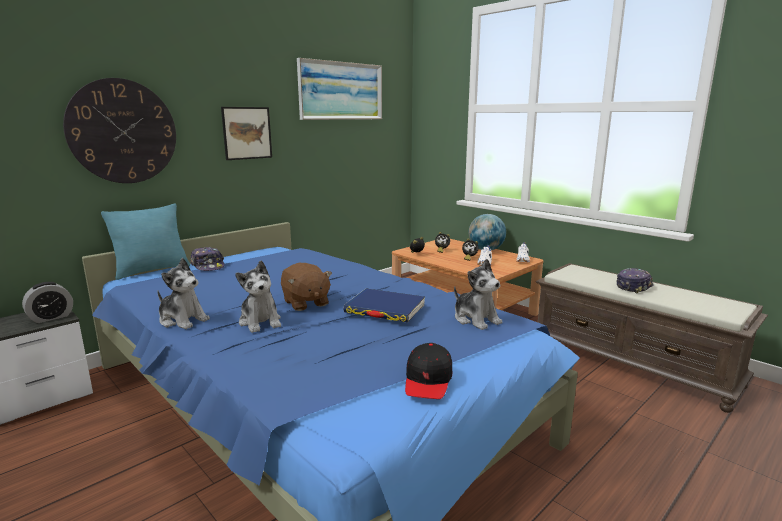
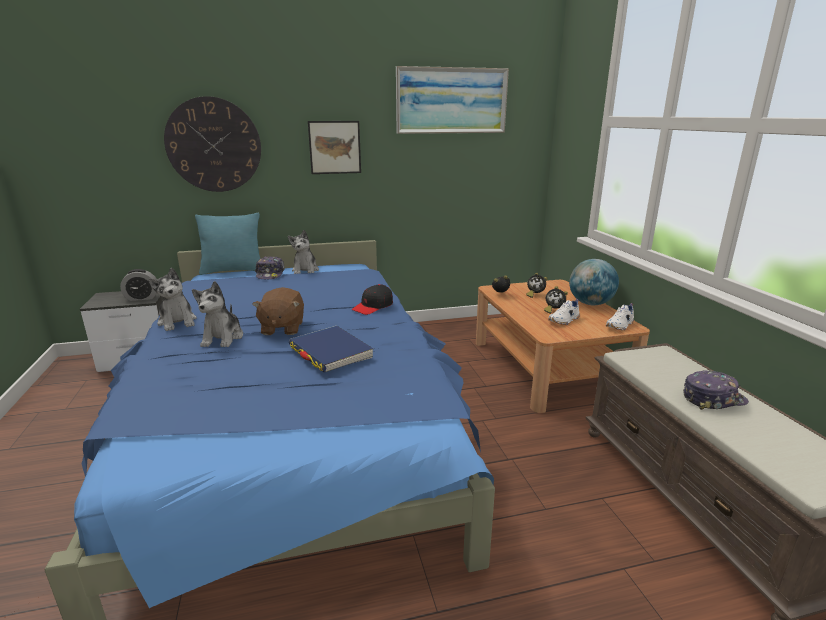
camera: 30 degrees right, 5 degrees up
(428, 380) = (249, 441): black cap -> black cap (373, 306)
(476, 319) = (402, 388): plush toy -> plush toy (305, 270)

